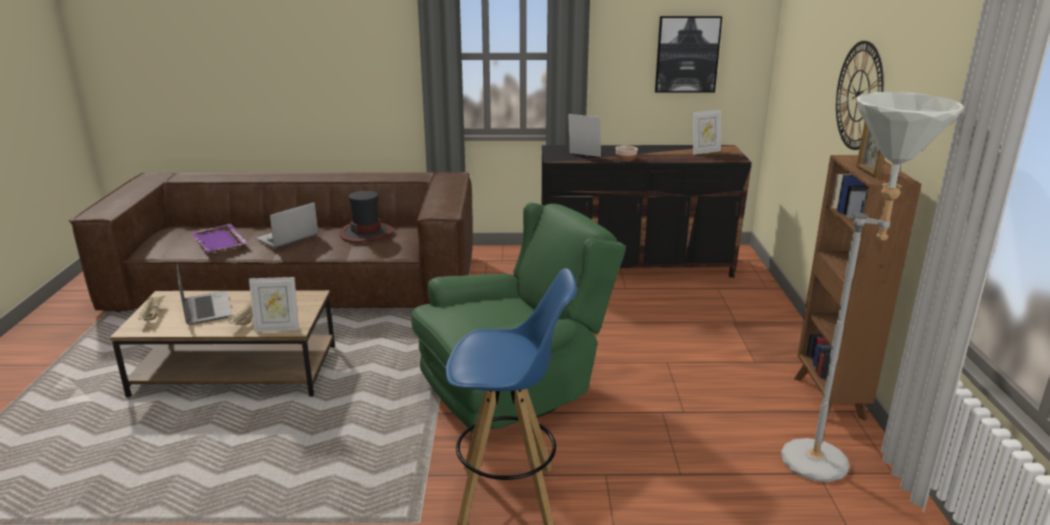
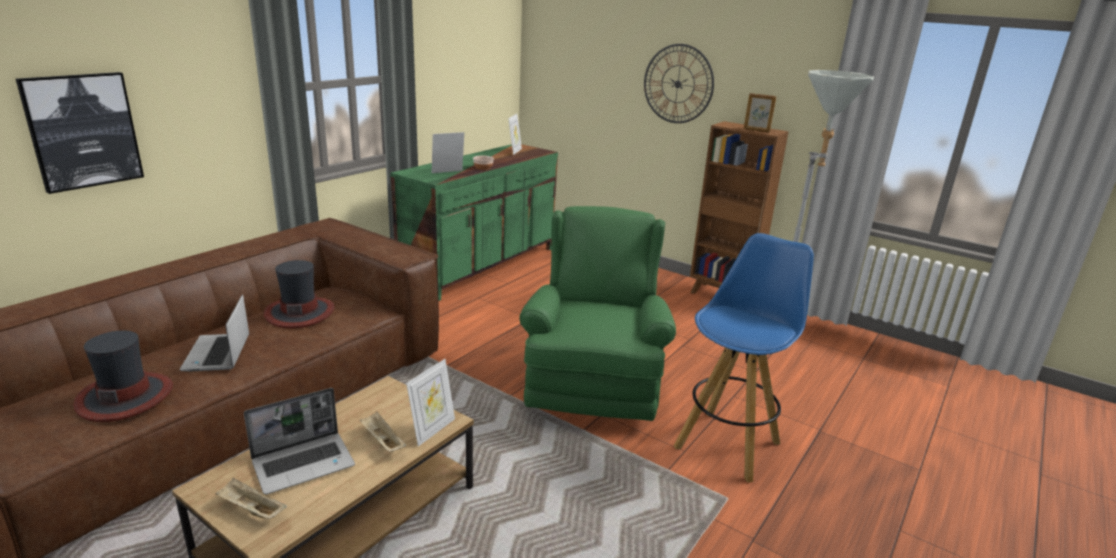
camera: 55 degrees left, 0 degrees up
(206, 309) = (304, 463): laptop -> laptop turned 135 degrees clockwise
(219, 241) = (125, 396): purple tray -> hat
(636, 266) = (482, 265): black cabinet -> green cabinet
(687, 54) = (472, 69): picture -> picture (83, 131)

